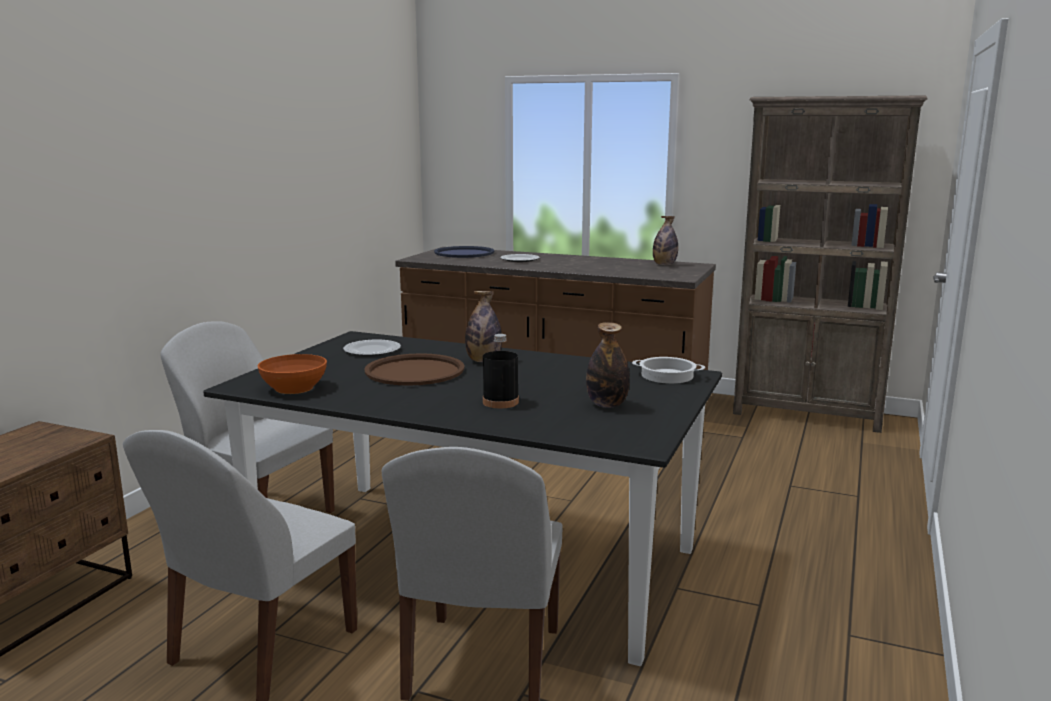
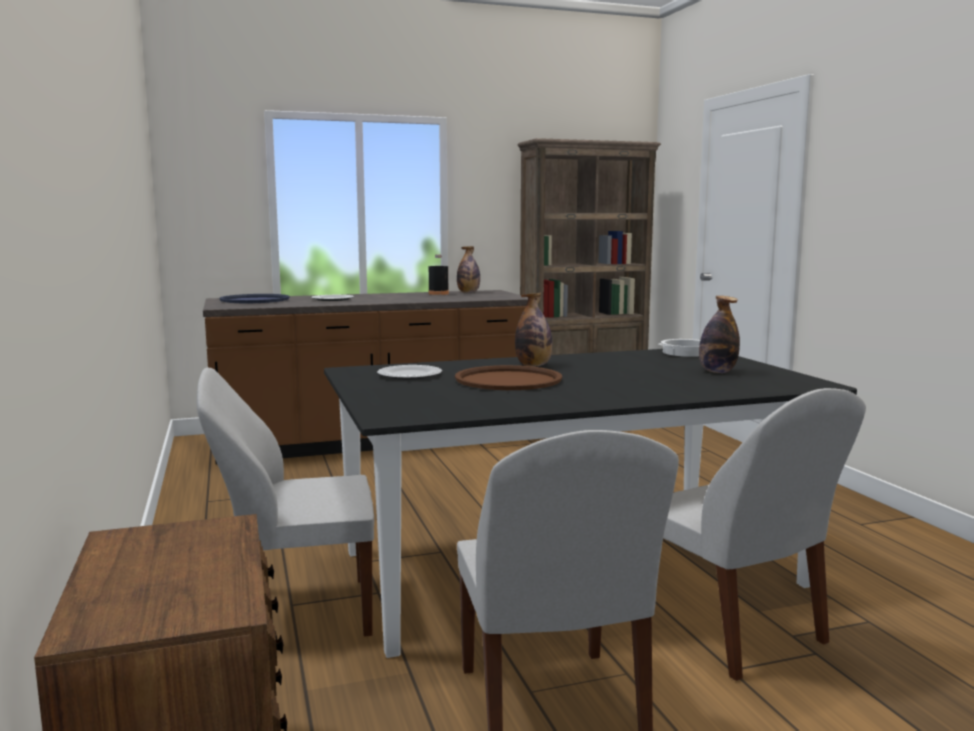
camera: 40 degrees left, 5 degrees down
(295, 388) = (453, 408): orange bowl -> none
(500, 402) = (650, 383): black bottle -> black bottle (438, 293)

